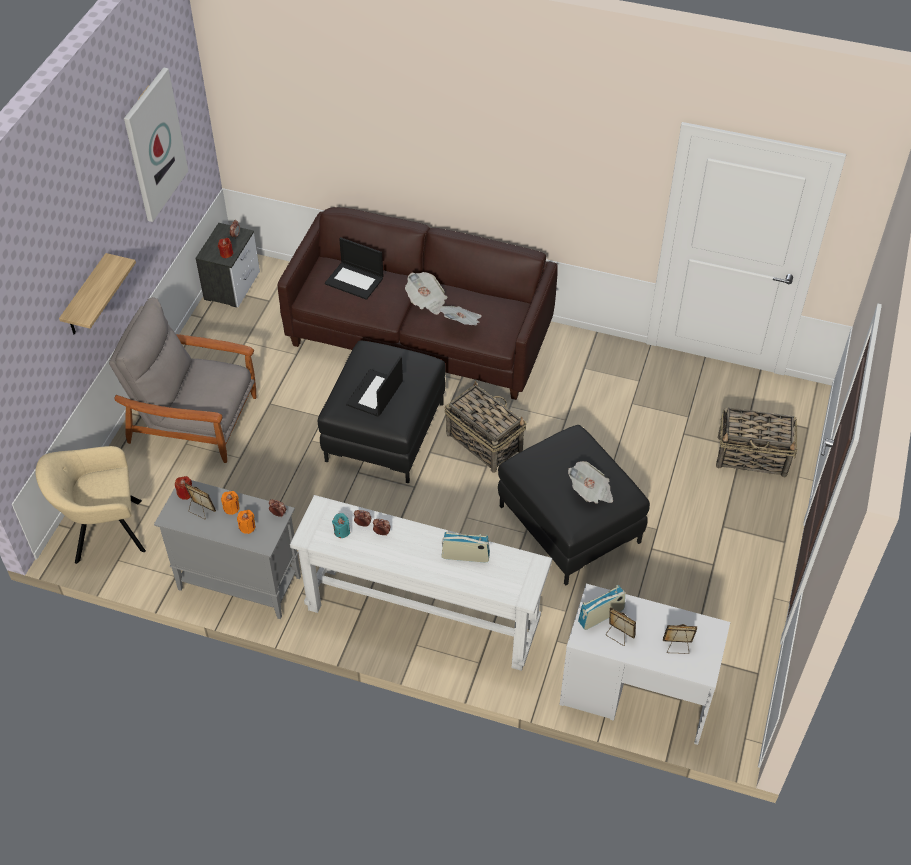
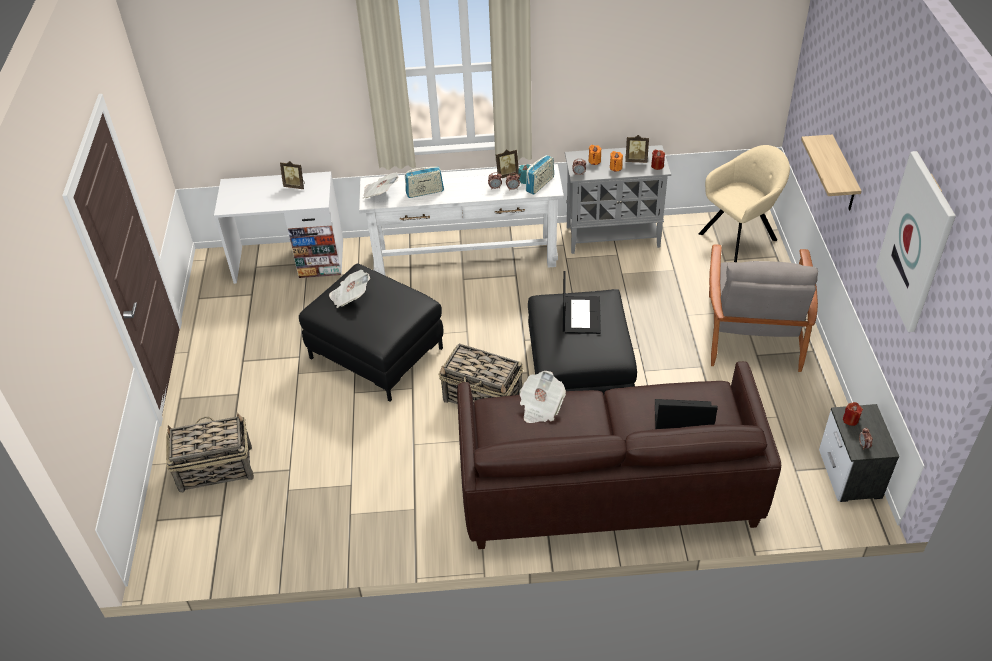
camera: 160 degrees right, 5 degrees down
(194, 420) = (753, 331): grey armchair -> grey armchair turned 105 degrees clockwise
(426, 301) = (592, 419): newspaper -> newspaper (380, 194)
(601, 616) = (311, 192): radio -> radio (540, 184)
(677, 647) = (251, 191): picture frame -> picture frame (506, 174)

